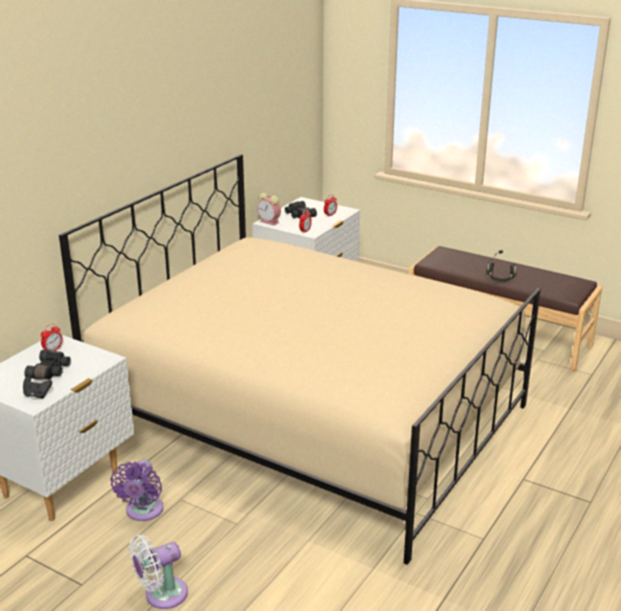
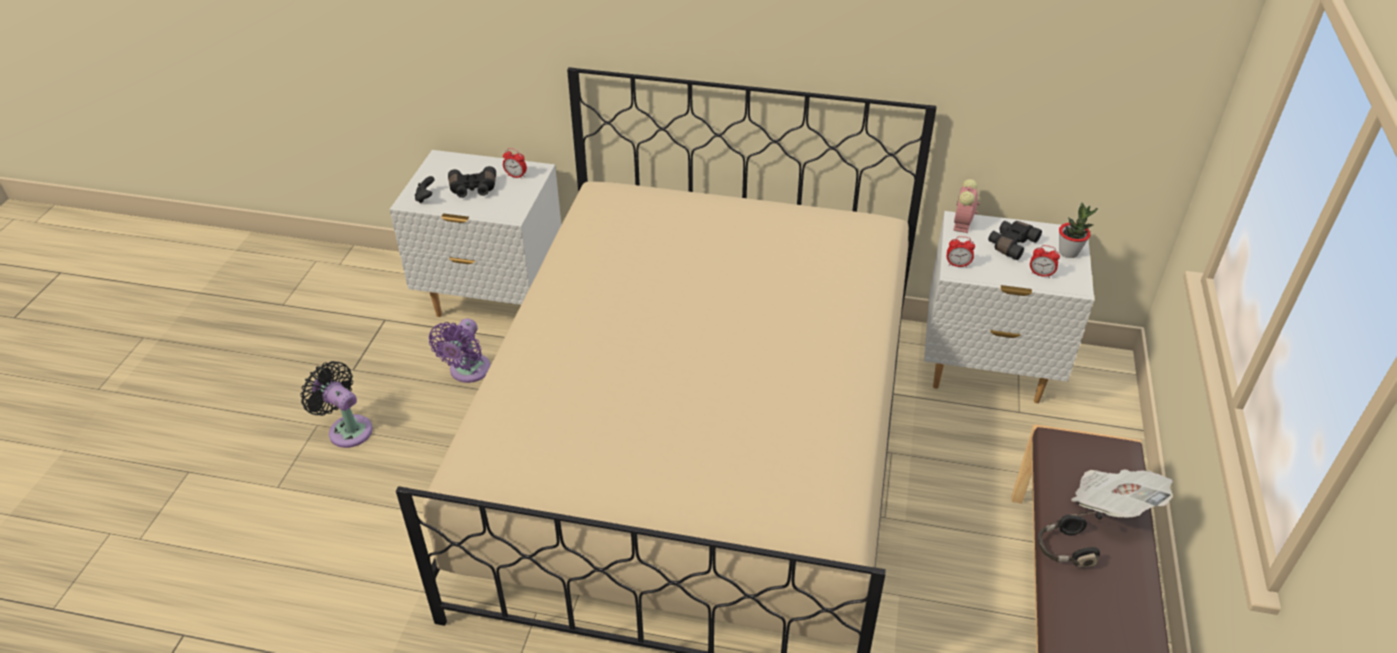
camera: 70 degrees right, 15 degrees up
(143, 512) = (468, 372): purple fan -> purple fan turned 60 degrees counterclockwise
(162, 595) = (347, 429): white fan -> black fan
(317, 205) = (1068, 252): none -> potted plant
(477, 261) = (1114, 505): none -> newspaper

